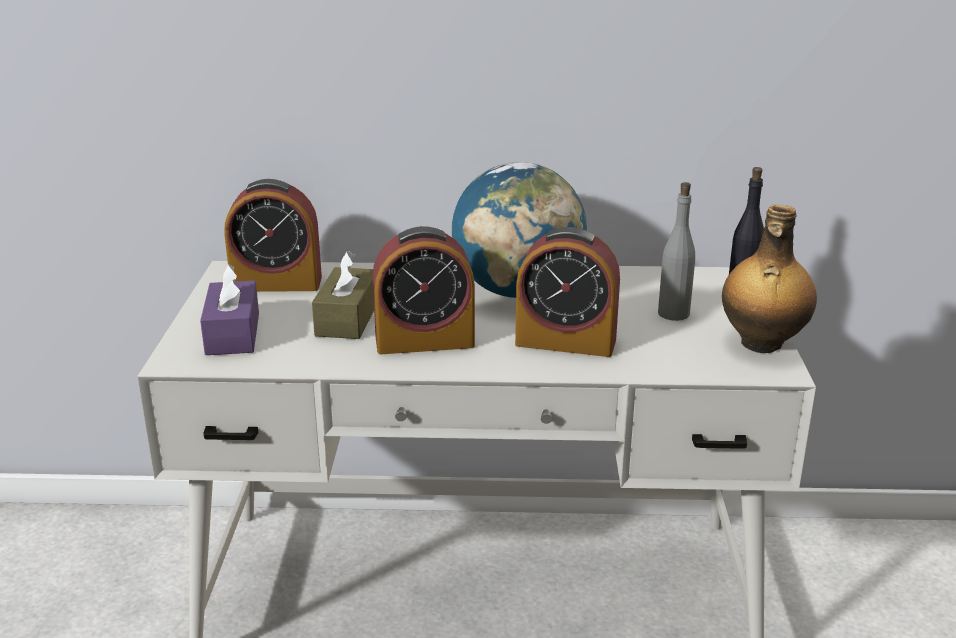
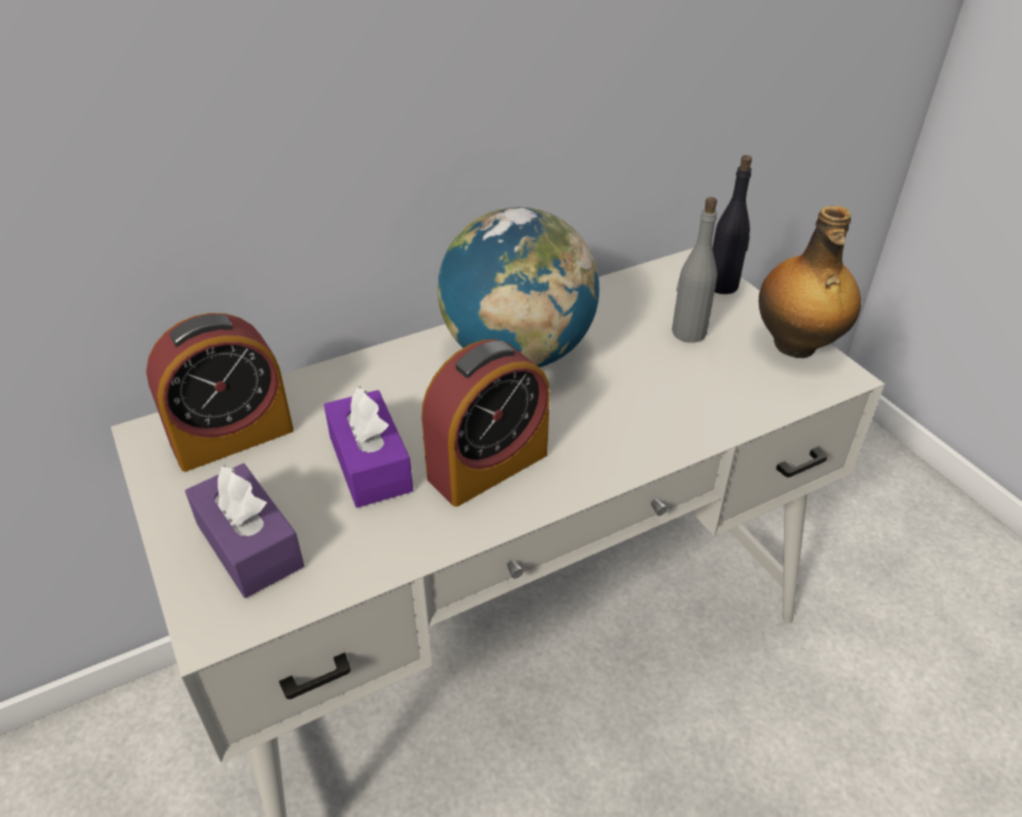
camera: 30 degrees left, 15 degrees up
(347, 318) = (370, 463): brown tissue box -> purple tissue box
(565, 342) = (628, 410): alarm clock -> none

